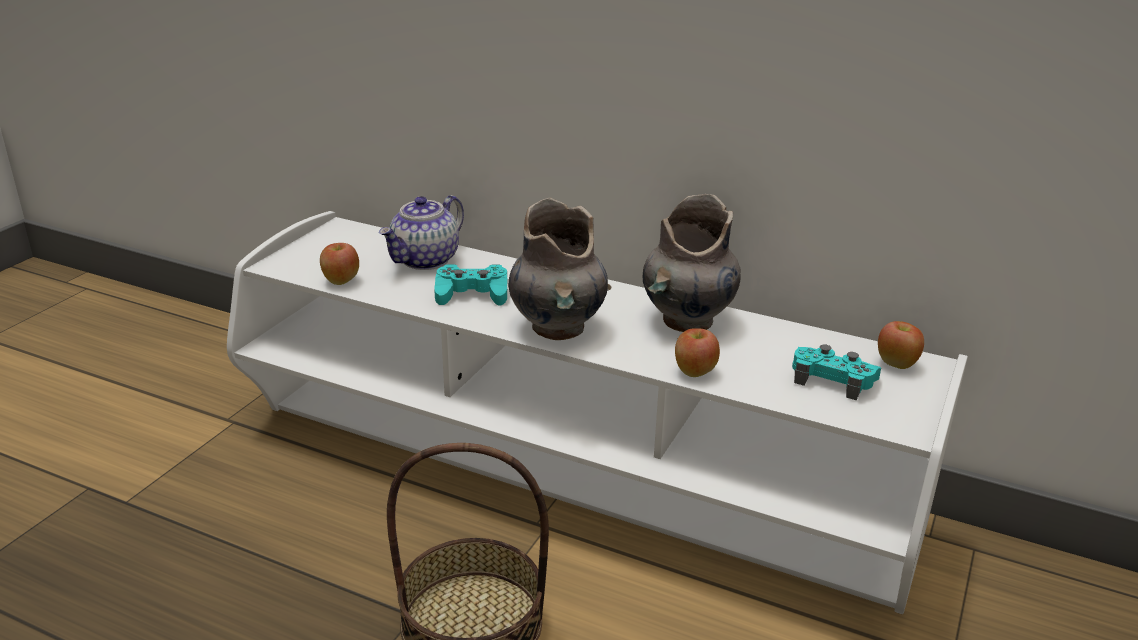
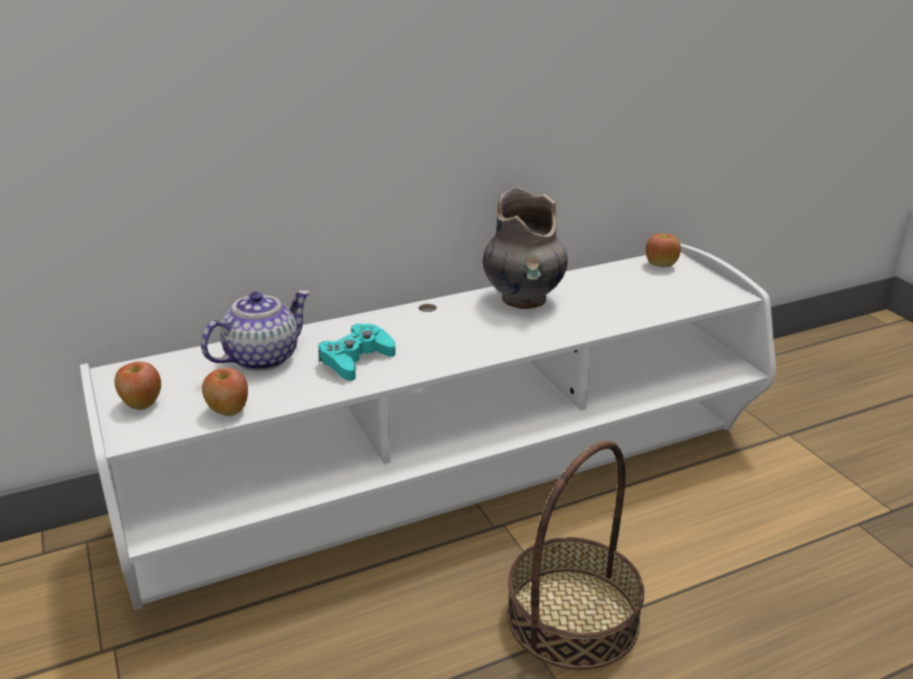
camera: 50 degrees left, 0 degrees up
(425, 260) = (262, 357): teapot -> teapot turned 120 degrees counterclockwise
(558, 329) = (466, 348): grey vase -> none
(694, 371) = (592, 325): apple -> apple (141, 404)
(833, 379) = (656, 289): turquoise game controller -> none

